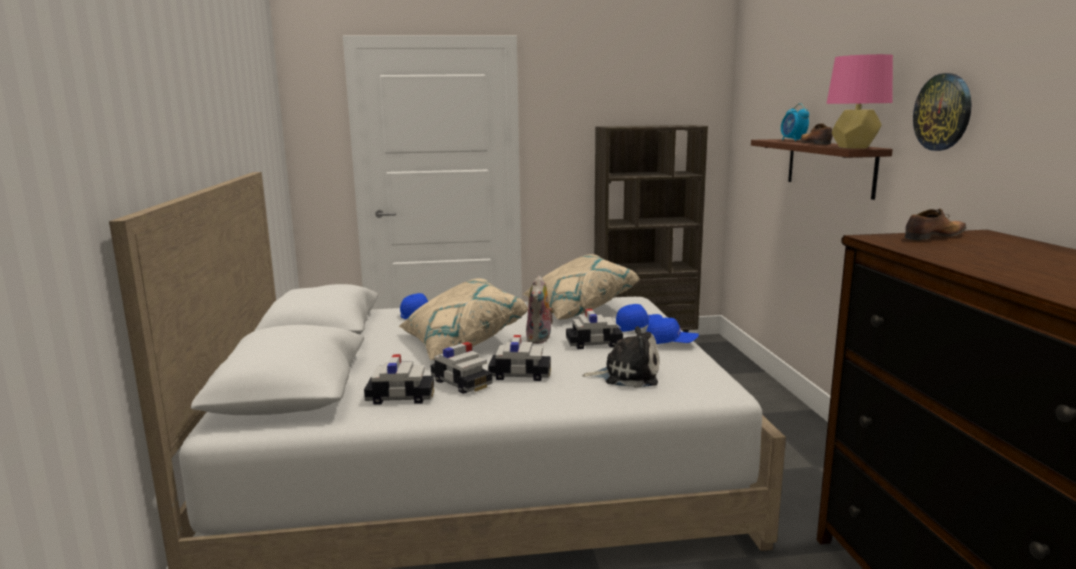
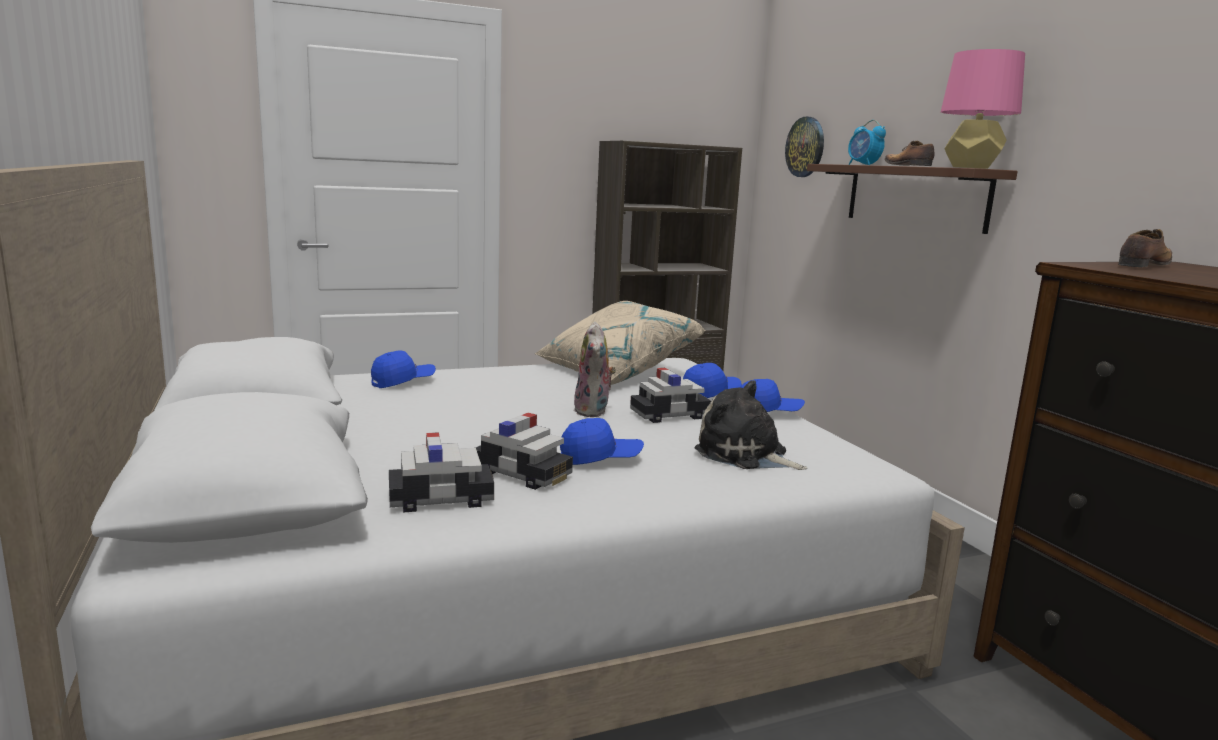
camera: 15 degrees left, 0 degrees up
(460, 342) = (484, 418): beige pillow -> none
(520, 374) = (600, 459): toy car -> blue cap
(627, 375) = (745, 455): plush toy -> plush toy turned 135 degrees counterclockwise
(943, 112) = (1100, 122): wall clock -> wall clock (805, 147)

